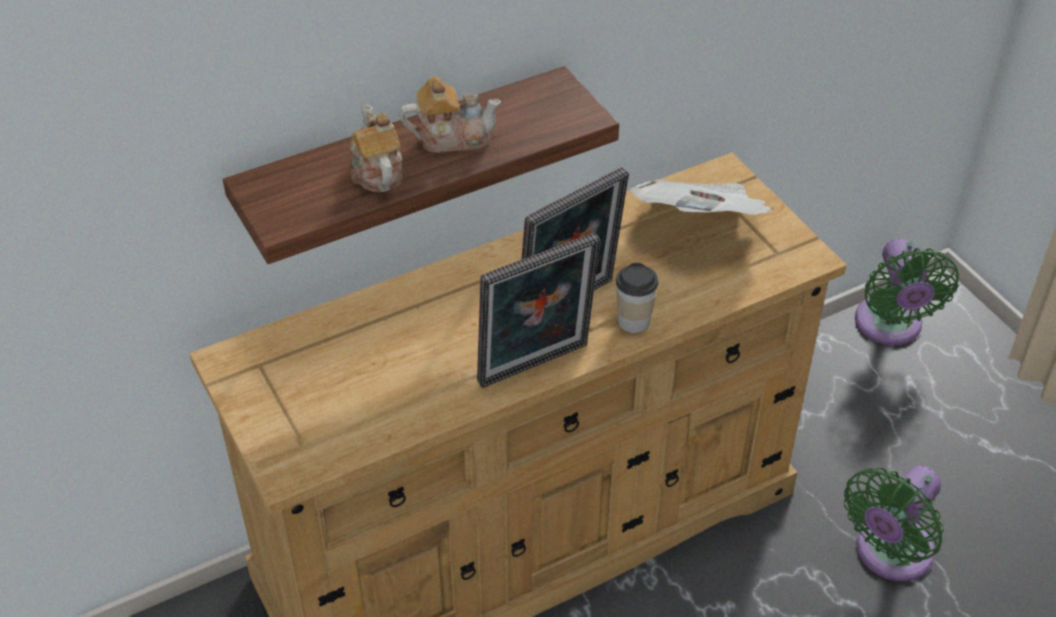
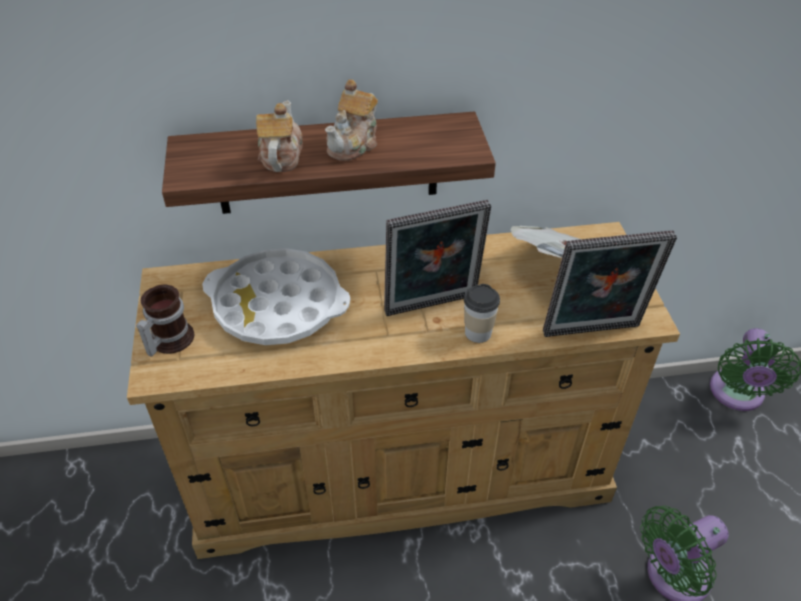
camera: 20 degrees right, 0 degrees up
(277, 428) = (167, 340): none -> mug
(387, 352) = (278, 305): none -> white tray
(452, 137) = (354, 144): teapot -> teapot turned 105 degrees clockwise
(536, 368) = (382, 348): picture frame -> picture frame (592, 333)

